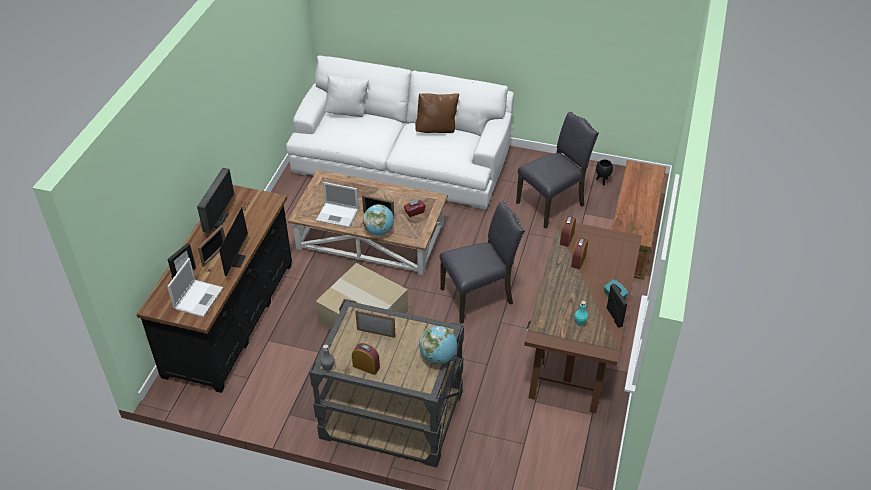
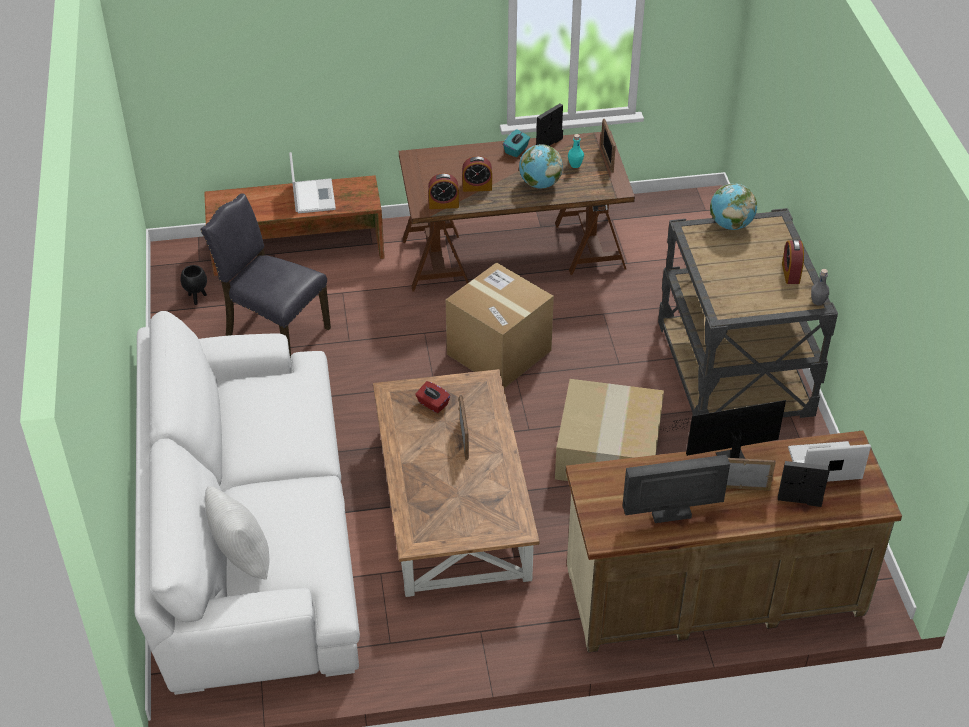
camera: 115 degrees left, 0 degrees up
(231, 318) = (712, 592): black dresser -> beige dresser
(338, 215) = (490, 485): laptop -> laptop (313, 196)
(376, 333) = (738, 282): picture frame -> picture frame (607, 159)
(379, 231) = (496, 427): globe -> globe (540, 184)
(436, 129) = (238, 426): brown pillow -> none
(479, 296) = (499, 352): grey chair -> cardboard box

